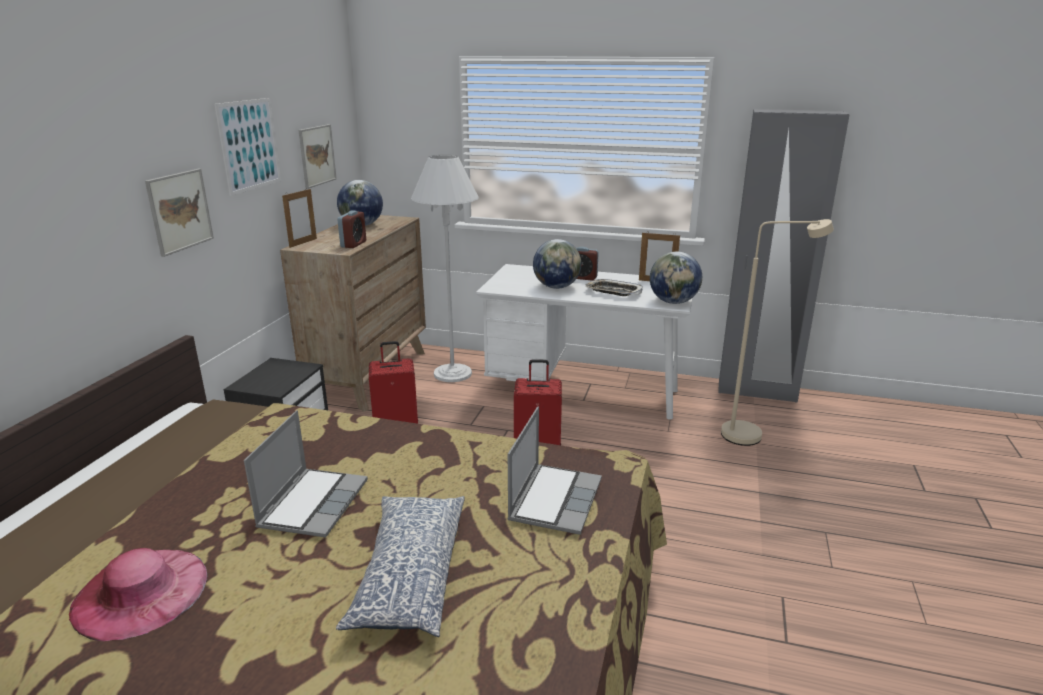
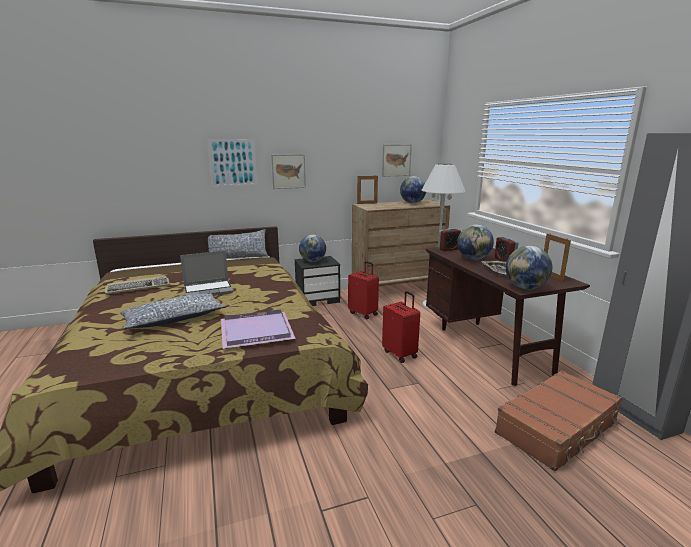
camera: 55 degrees right, 5 degrees down
(140, 592) = (139, 287): pink hat -> keyboard
(145, 431) = (237, 257): none -> pillow
(249, 145) = (342, 147): picture -> picture (233, 162)
(268, 378) = (312, 261): none -> globe
(353, 244) = (382, 207): alarm clock -> alarm clock (448, 249)
(554, 499) = (257, 330): laptop -> purple tray
(584, 393) = (487, 345): white desk -> brown desk
(752, 435) = (557, 428): beige floor lamp -> brown suitcase

